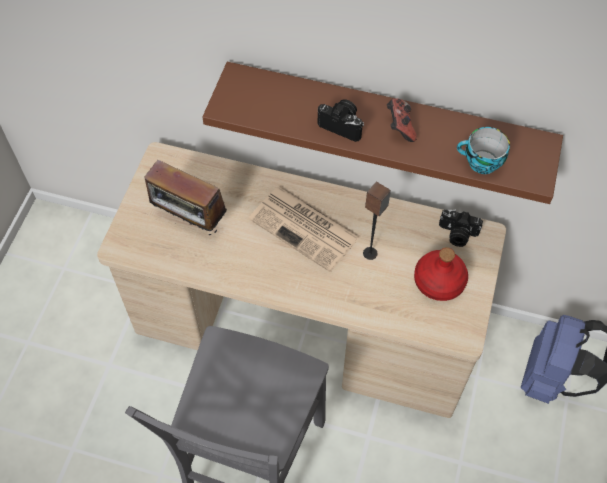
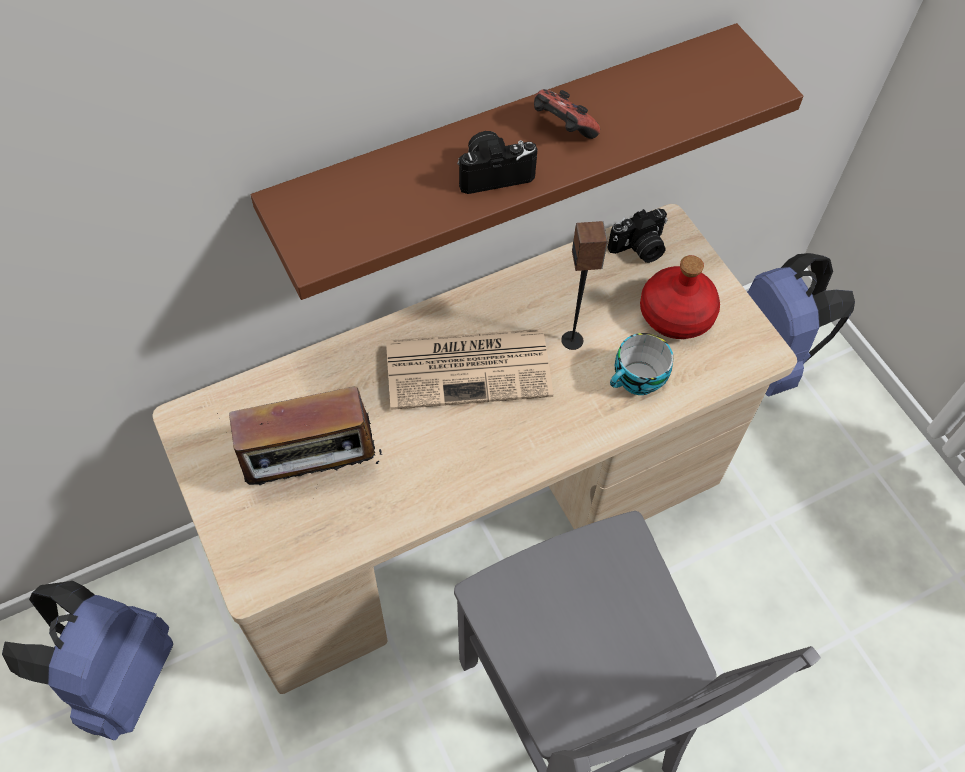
camera: 45 degrees left, 0 degrees up
(80, 268) = (118, 678): none -> blue backpack
(480, 163) = (694, 110): cup -> cup (637, 381)

